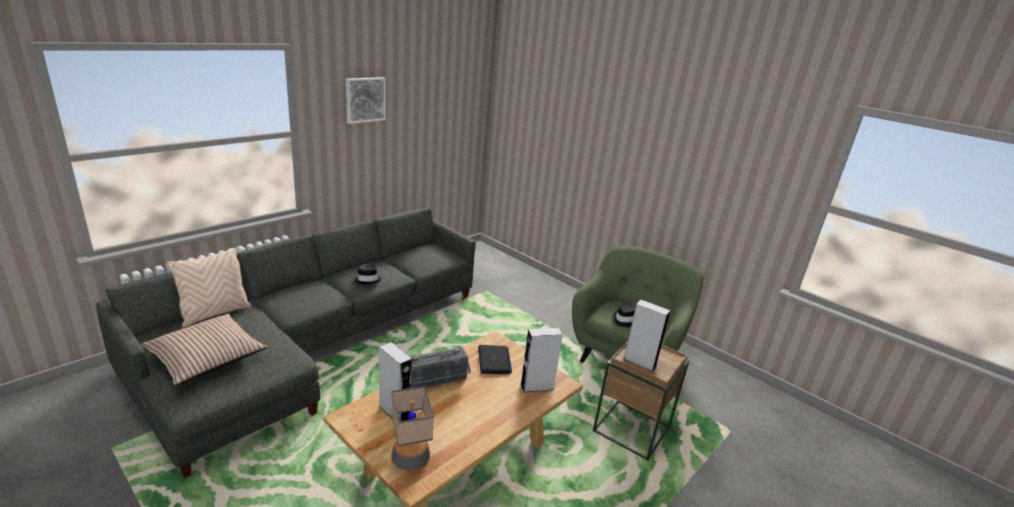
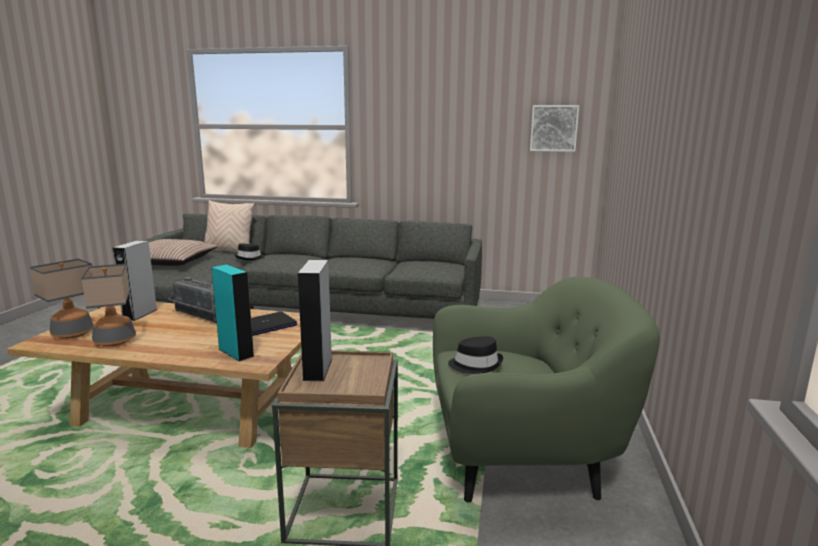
camera: 60 degrees right, 10 degrees down
(364, 99) = (421, 100): picture -> picture (553, 128)
(367, 279) = (342, 263): black hat -> black hat (250, 258)
(457, 437) = (115, 341): none -> table lamp
(537, 387) = (236, 352): grey speaker -> turquoise speaker

